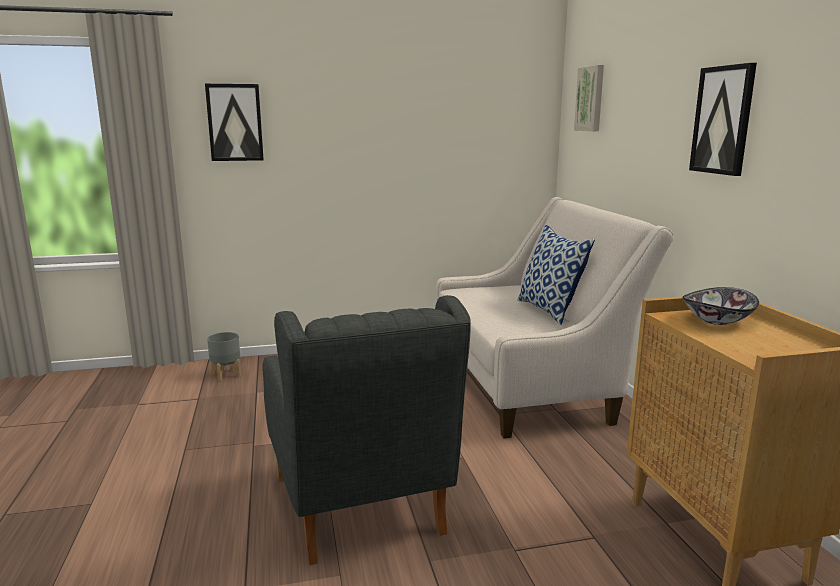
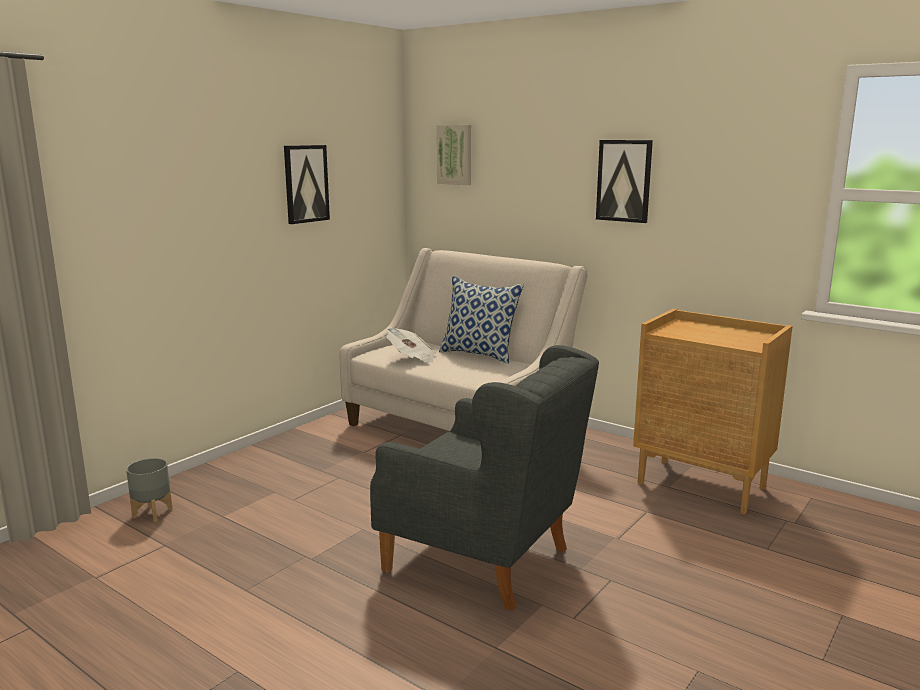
camera: 40 degrees left, 0 degrees up
(235, 122) = (112, 194): picture -> picture (306, 184)
(482, 301) = (412, 359): none -> newspaper
(718, 321) = (689, 329): bowl -> none

